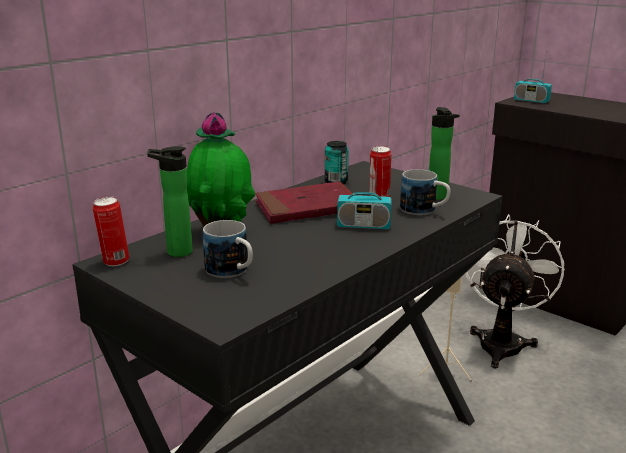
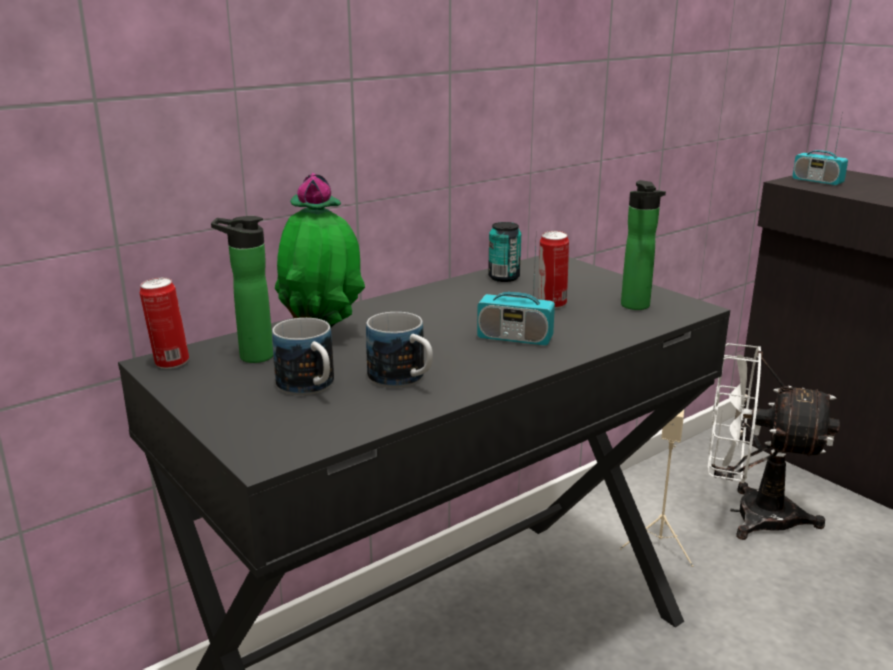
camera: 10 degrees right, 0 degrees up
(307, 208) = (449, 310): red book -> none
(424, 211) = (608, 324): mug -> mug (404, 380)
(502, 341) = (748, 514): white fan -> white fan turned 105 degrees counterclockwise

